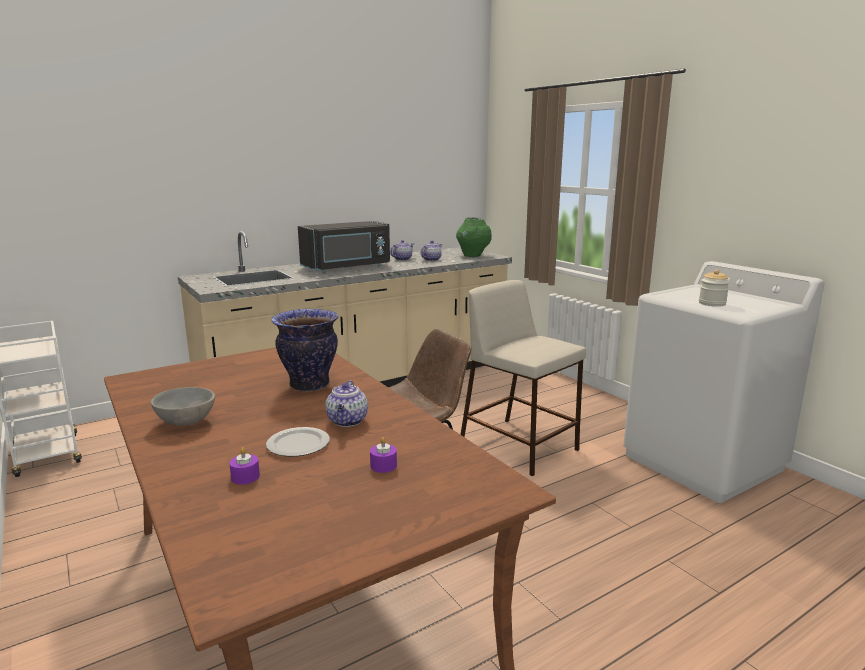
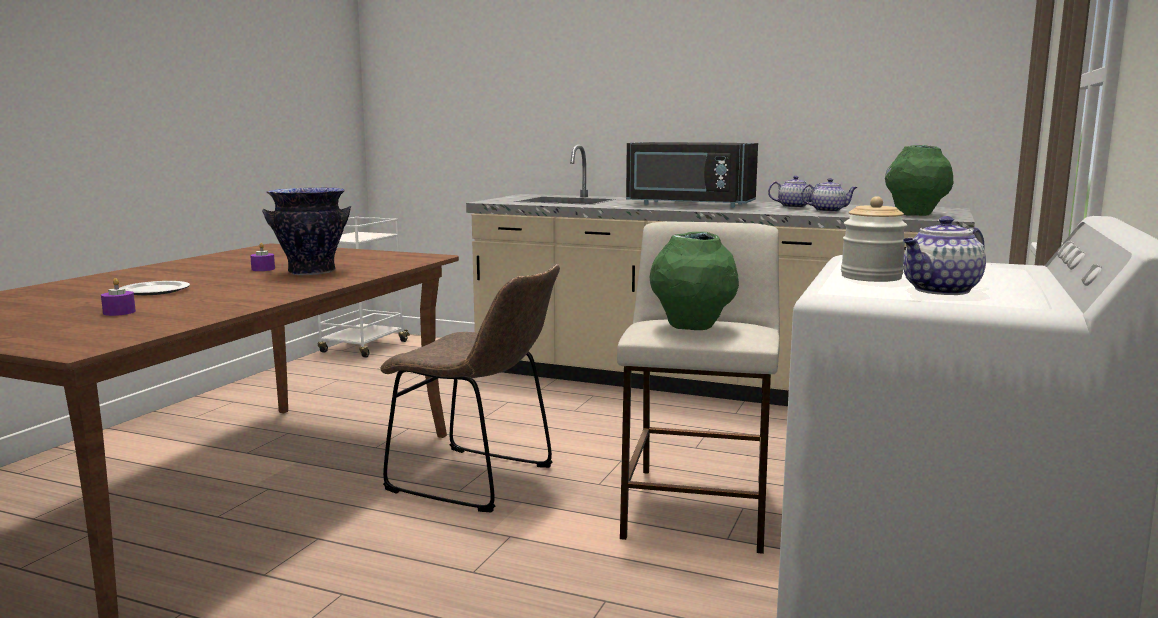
camera: 55 degrees right, 5 degrees down
(186, 421) = (186, 267): grey bowl -> none
(245, 477) = (77, 292): purple candle -> purple candle (263, 269)
(347, 421) = (224, 291): teapot -> teapot (940, 291)
(537, 346) = (692, 327): none -> green vase

